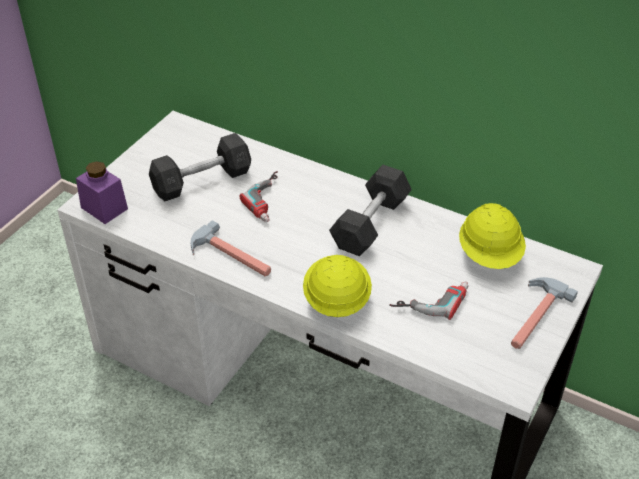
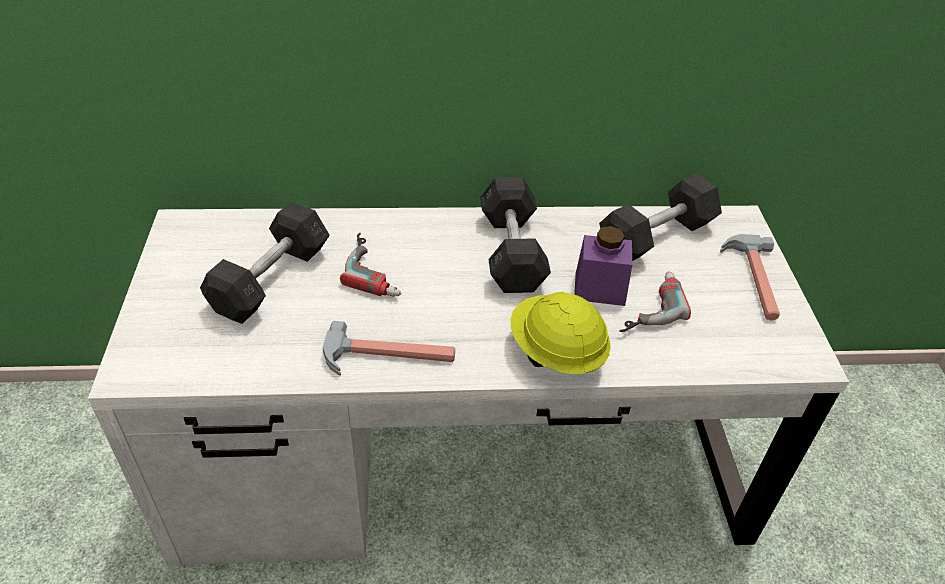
camera: 35 degrees left, 0 degrees up
(104, 208) = (161, 367): purple jar -> purple jar (599, 289)
(490, 255) = (656, 236): yellow hard hat -> grey dumbbell

